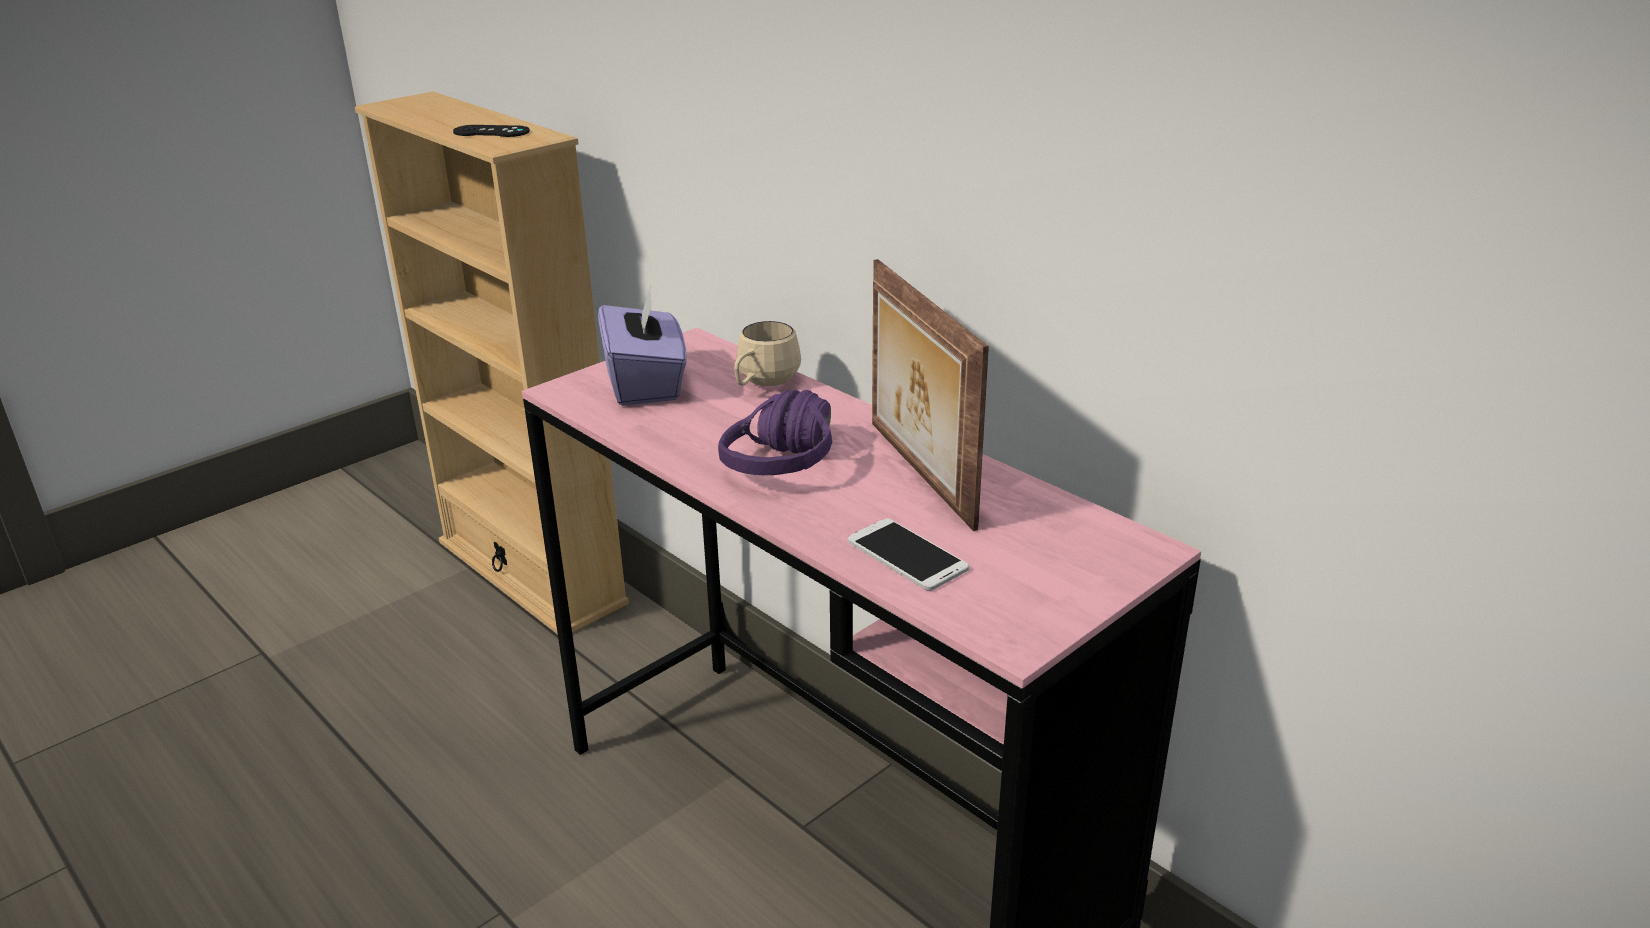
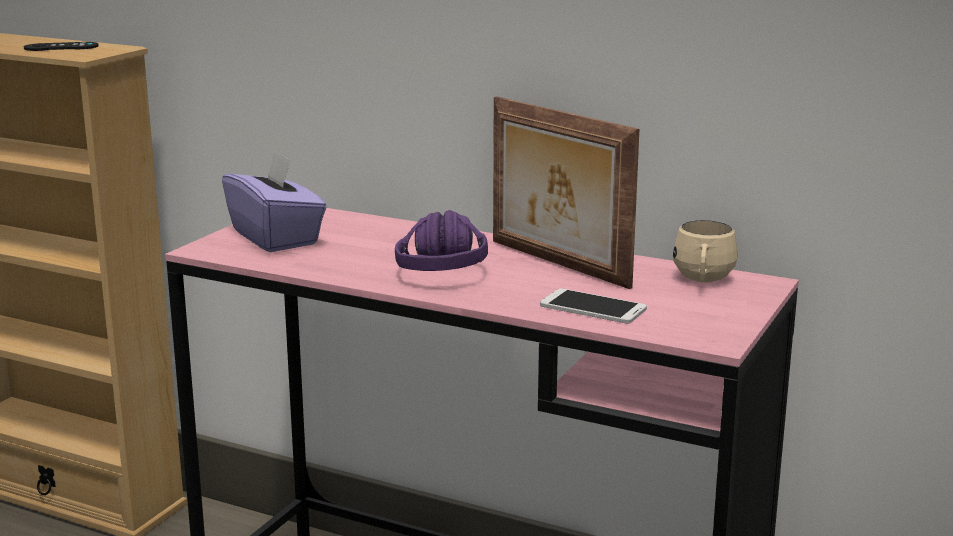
camera: 20 degrees left, 10 degrees down
(762, 385) = (379, 228): beige mug -> beige mug (702, 282)

